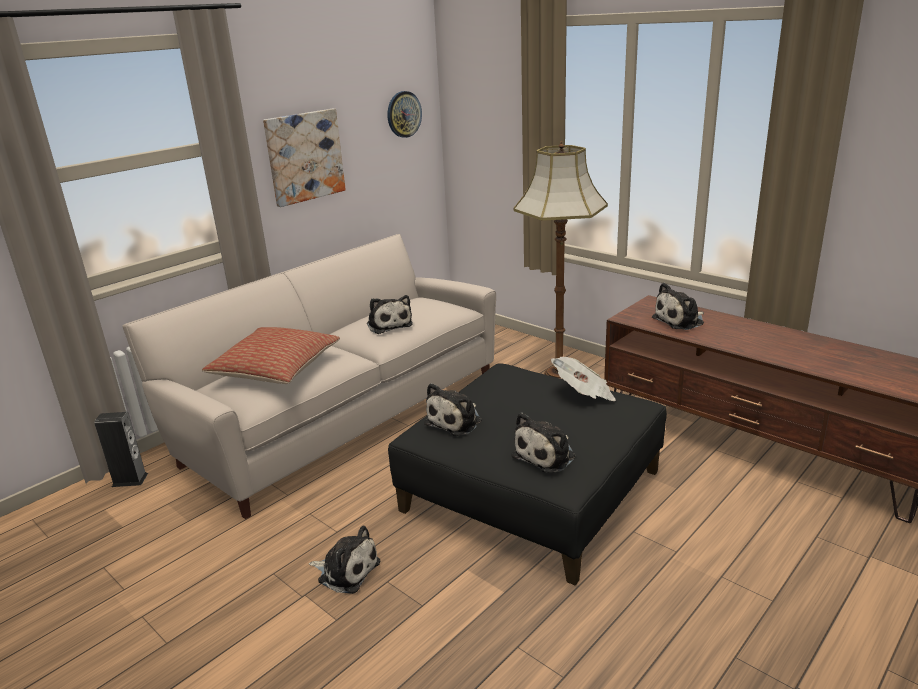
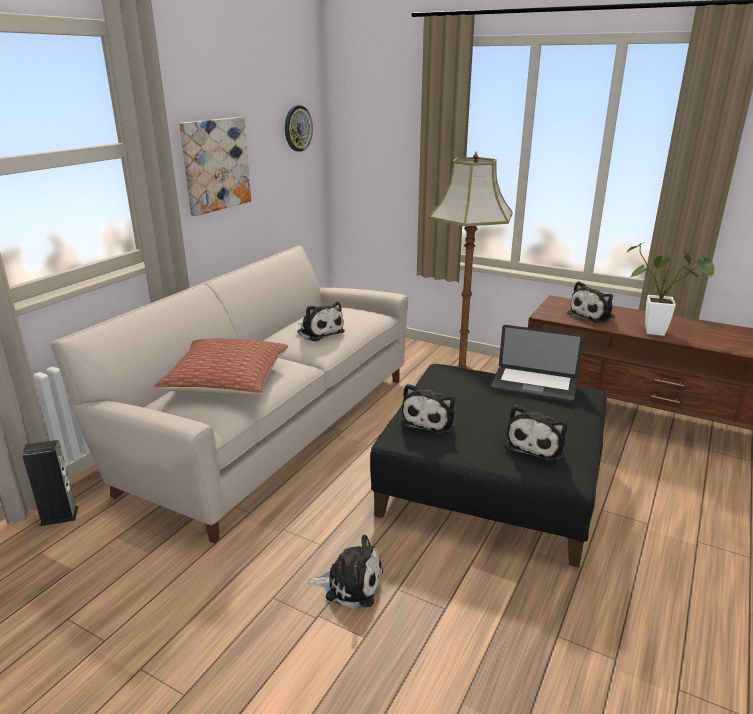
camera: 15 degrees left, 0 degrees up
(584, 394) = (534, 386): newspaper -> laptop
(743, 344) = (660, 333): none -> potted plant

